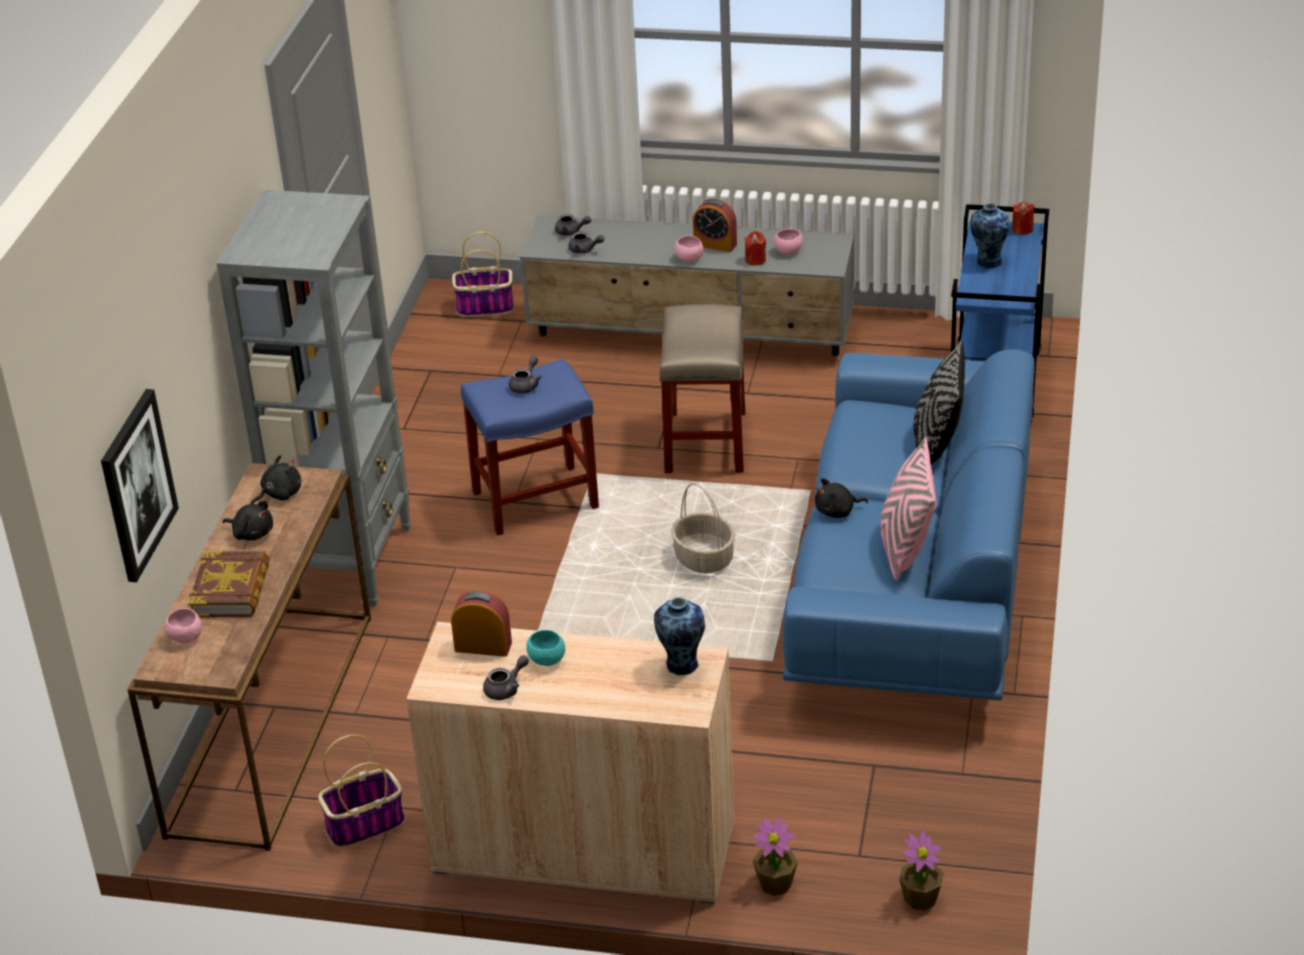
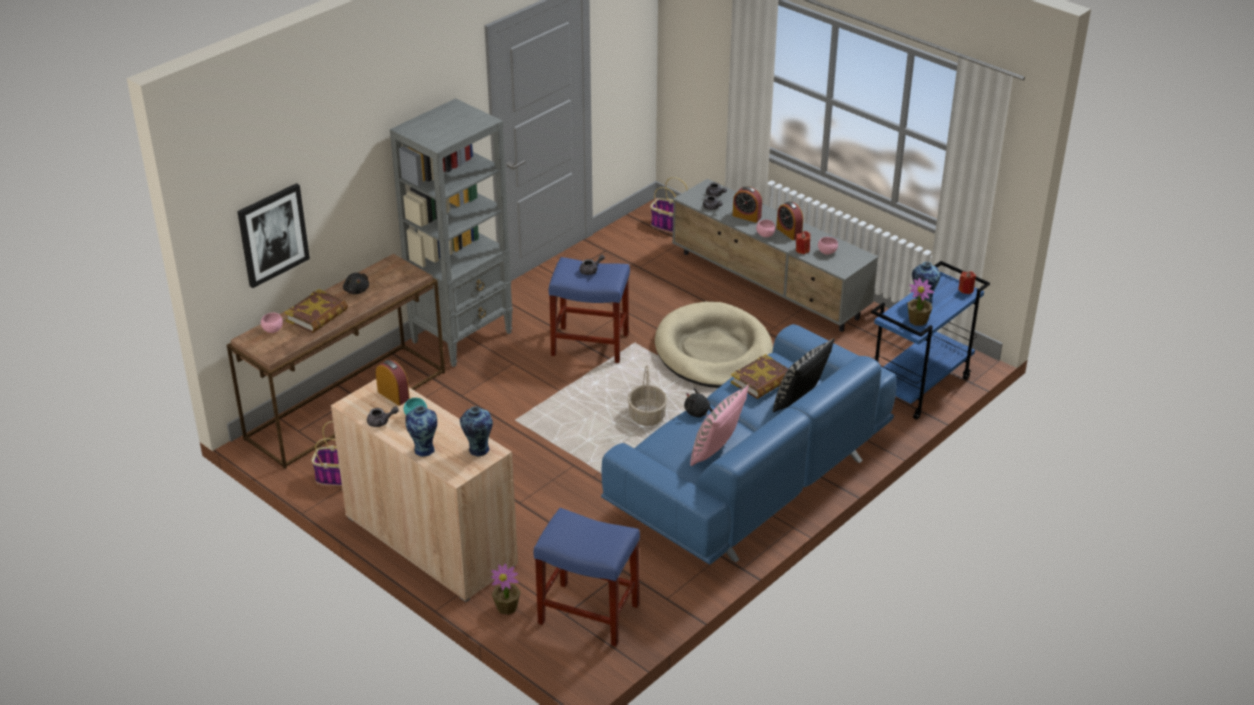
camera: 30 degrees right, 0 degrees up
(279, 494) = (389, 275): black plush toy -> none
(607, 697) = (424, 449): none -> vase
(641, 244) = (746, 216): none -> alarm clock
(706, 443) = (714, 351): beige stool -> beige dog bed
(874, 440) = (762, 381): none -> book
(885, 840) = (587, 613): none -> blue stool
(920, 898) = (574, 653): potted plant -> potted plant (917, 320)

